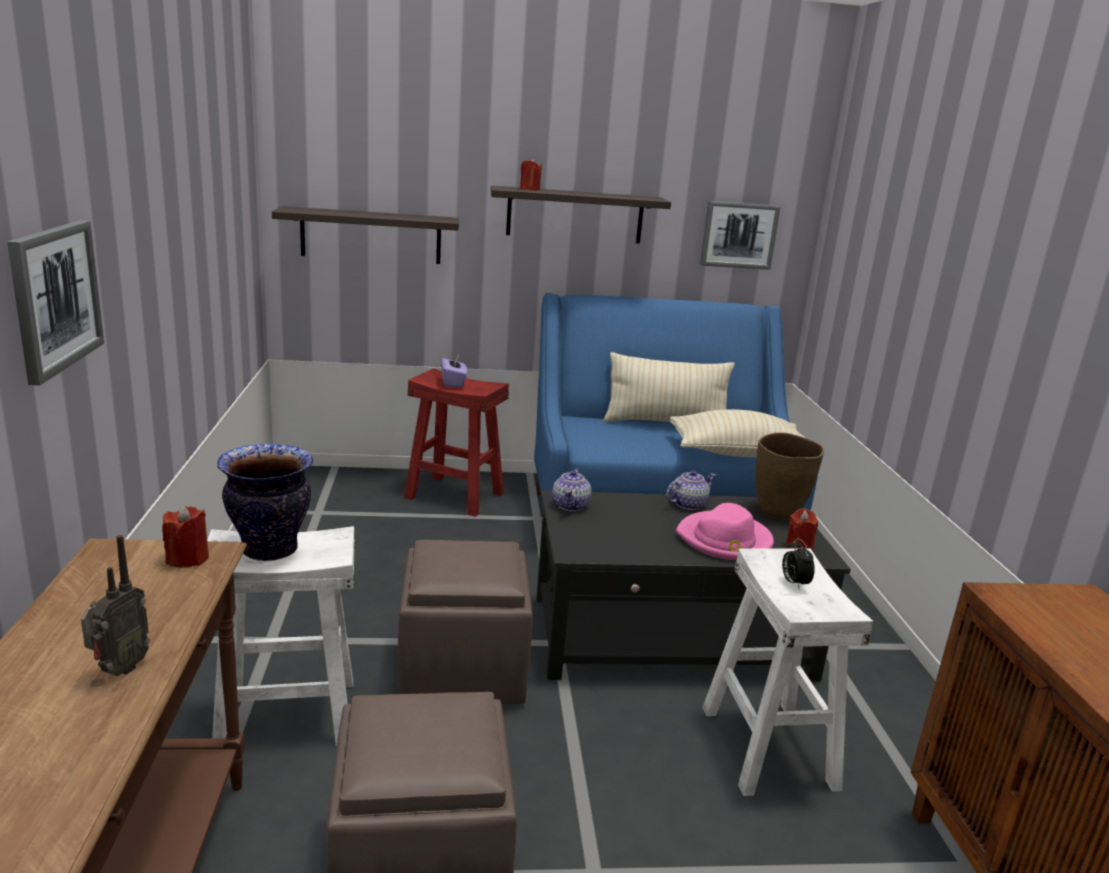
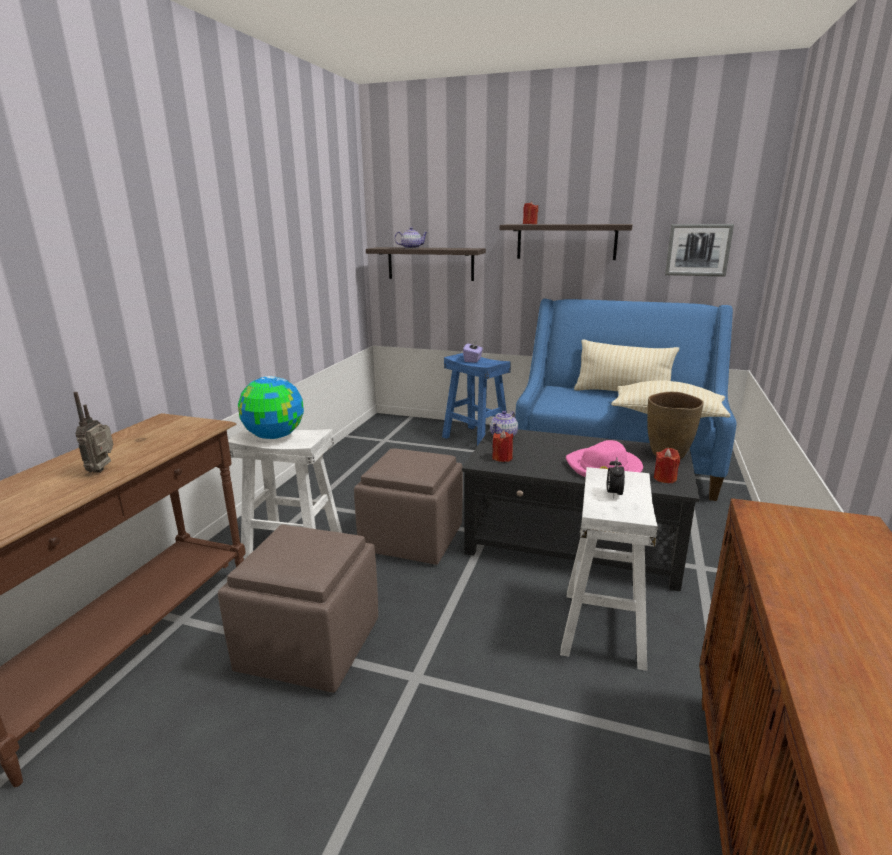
camera: 25 degrees right, 0 degrees up
(55, 297) = (141, 271): picture -> none
(118, 670) = (103, 470): radio -> radio turned 135 degrees clockwise
(187, 558) = (195, 426): red candle -> red candle (502, 458)
(271, 550) = (275, 436): vase -> globe
(453, 495) = (475, 438): red stool -> blue stool
(687, 504) = (594, 443): teapot -> teapot (411, 248)

